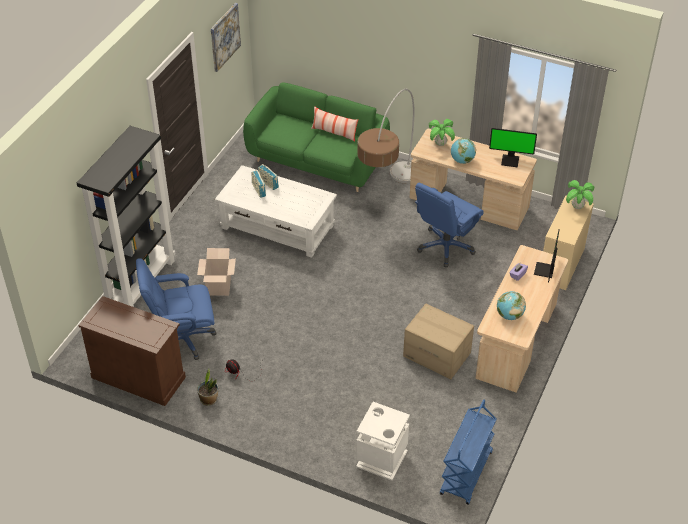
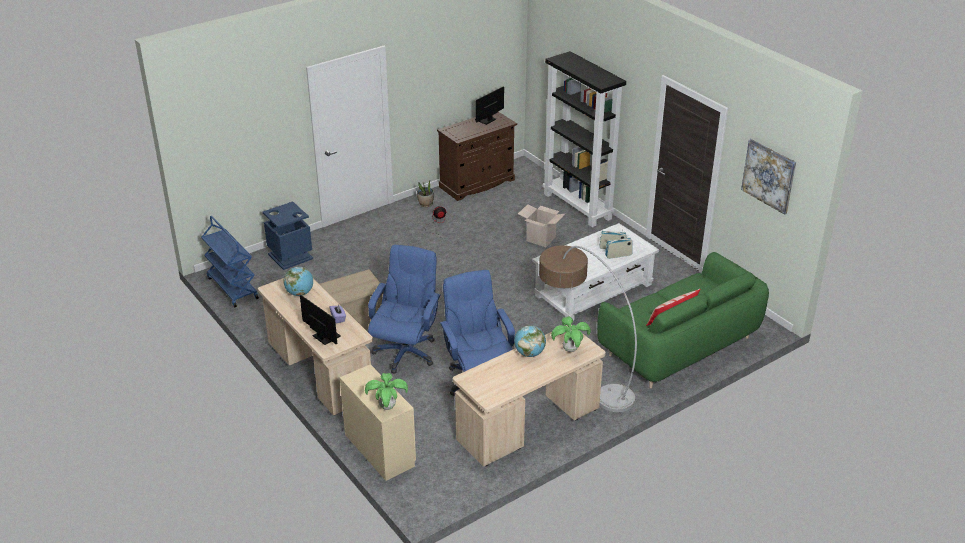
camera: 120 degrees right, 10 degrees down
(182, 339) = (497, 209): blue office chair -> blue office chair (405, 352)
(382, 459) = (290, 256): white trash can -> blue trash can
(510, 160) = (500, 388): monitor -> monitor (486, 120)

